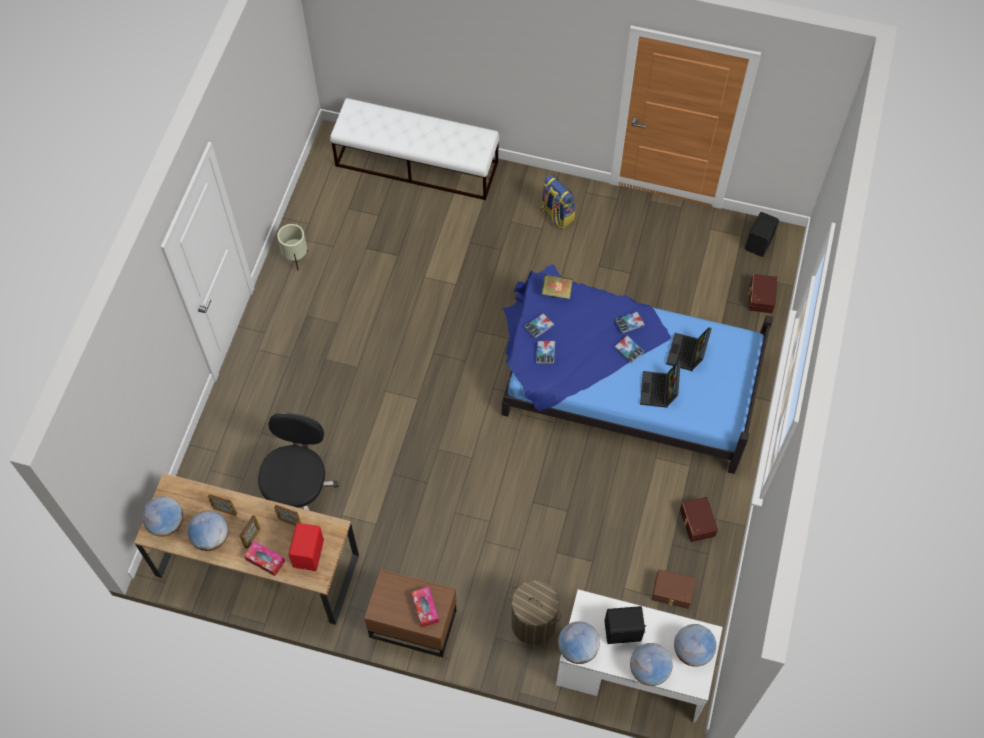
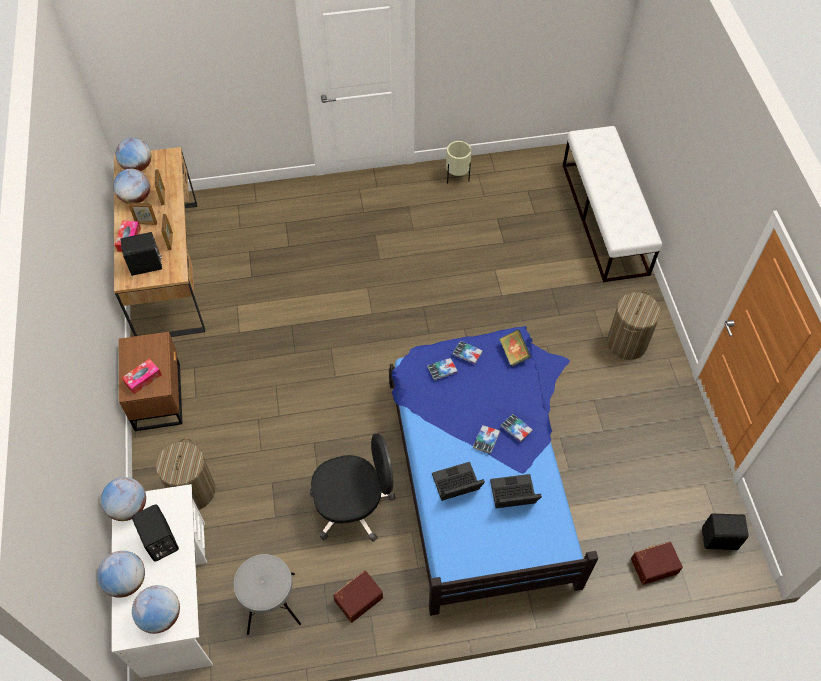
camera: 65 degrees right, 5 degrees down
(298, 489) = (247, 267): black office chair -> black office chair (354, 506)
(310, 553) = (146, 265): red speaker -> black speaker
(556, 214) = (626, 343): backpack -> laundry basket
(672, 592) = (271, 603): brown storage box -> grey stool

